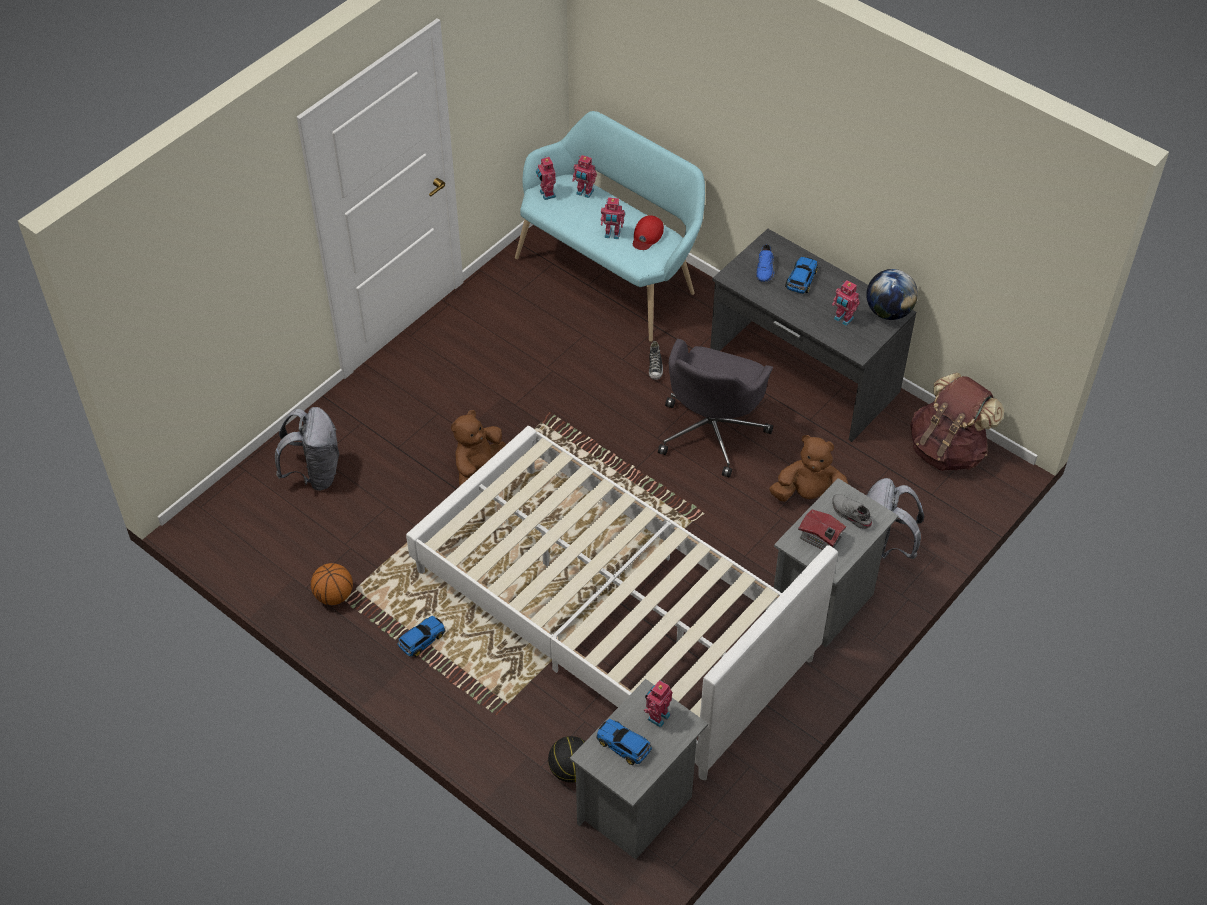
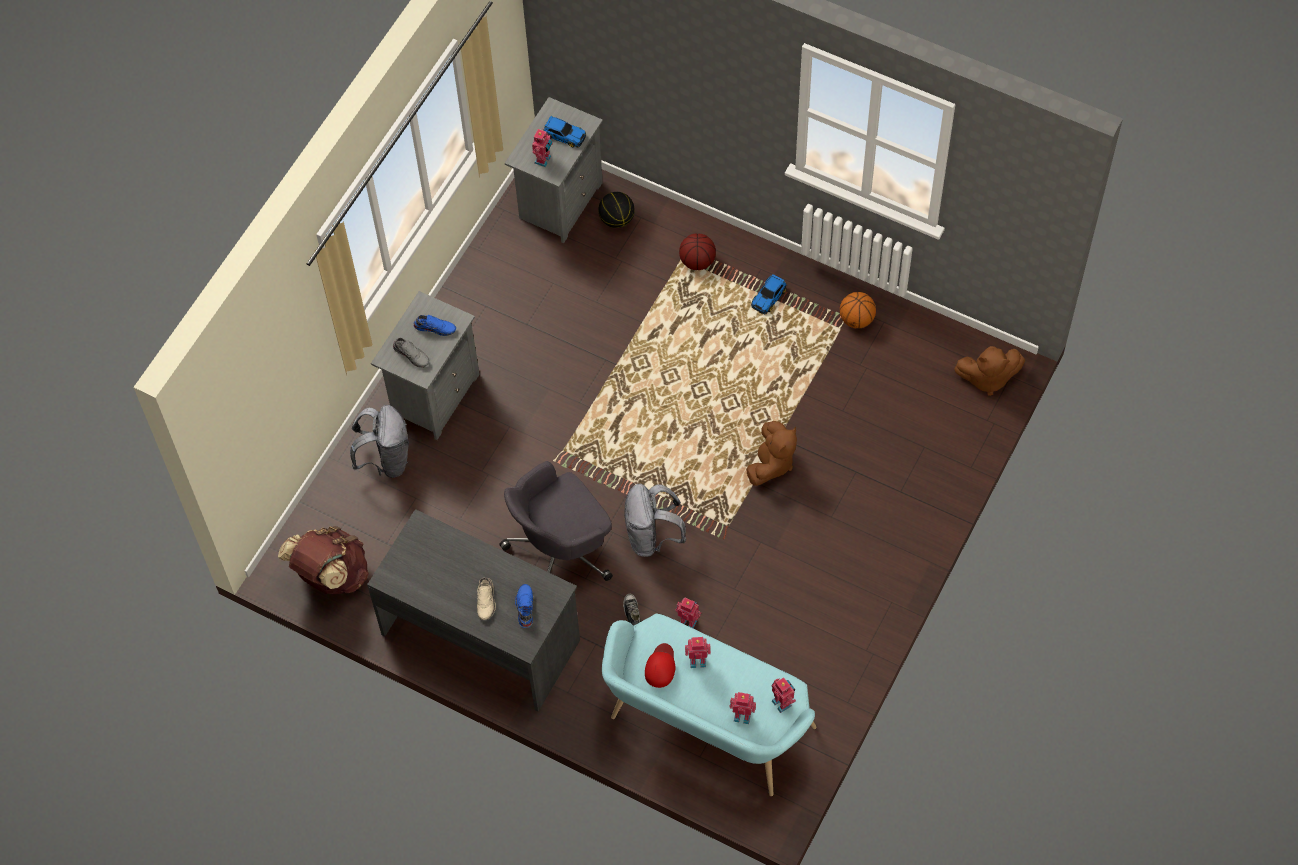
camera: 170 degrees right, 10 degrees up
(315, 473) = (922, 429): grey backpack -> grey backpack (652, 537)
(489, 698) = (697, 261): none -> basketball
(612, 615) = (614, 349): white bed -> none
(712, 431) = (561, 550): grey office chair -> grey office chair turned 135 degrees counterclockwise
(801, 280) = (486, 601): toy car -> beige shoe
(809, 497) = (459, 497): brown plush toy -> brown plush toy (987, 378)
(820, 539) = (435, 327): toy house -> blue shoe
(843, 319) = (439, 559): toy robot -> toy robot (688, 621)
(888, 312) = (394, 578): globe -> none

